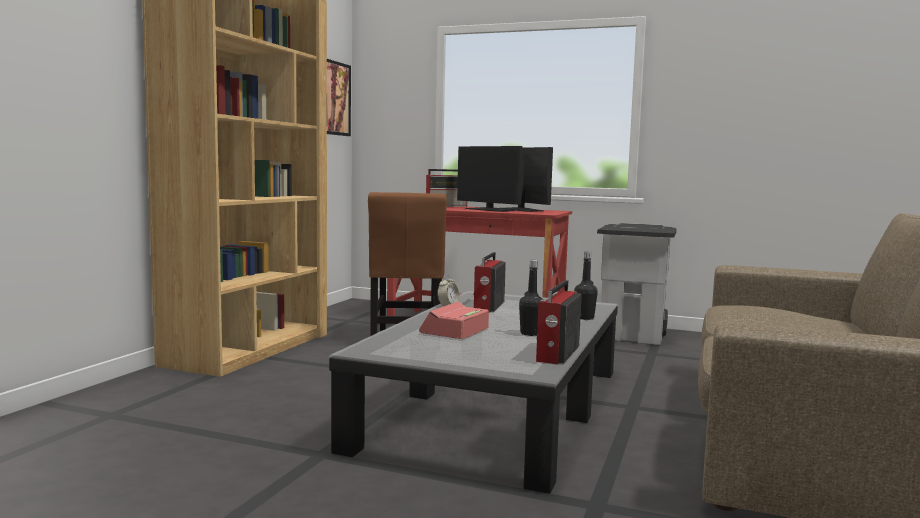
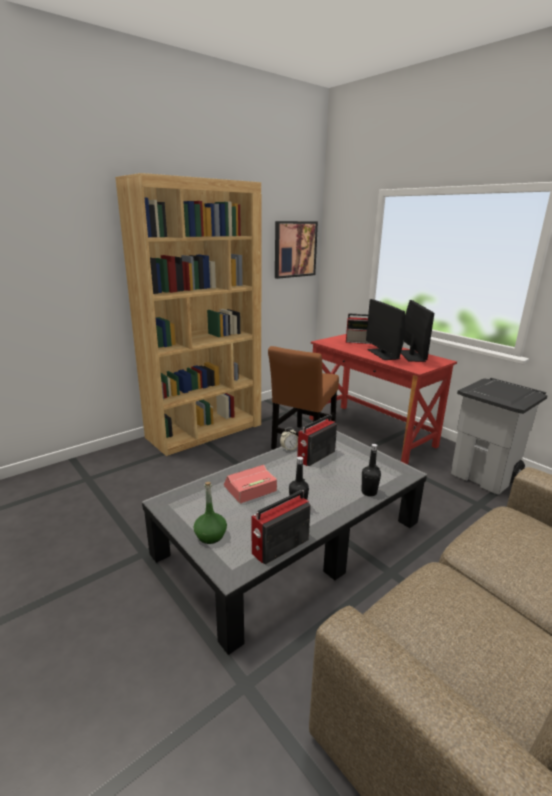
camera: 30 degrees right, 15 degrees up
(468, 360) = (210, 535): none -> green bottle

